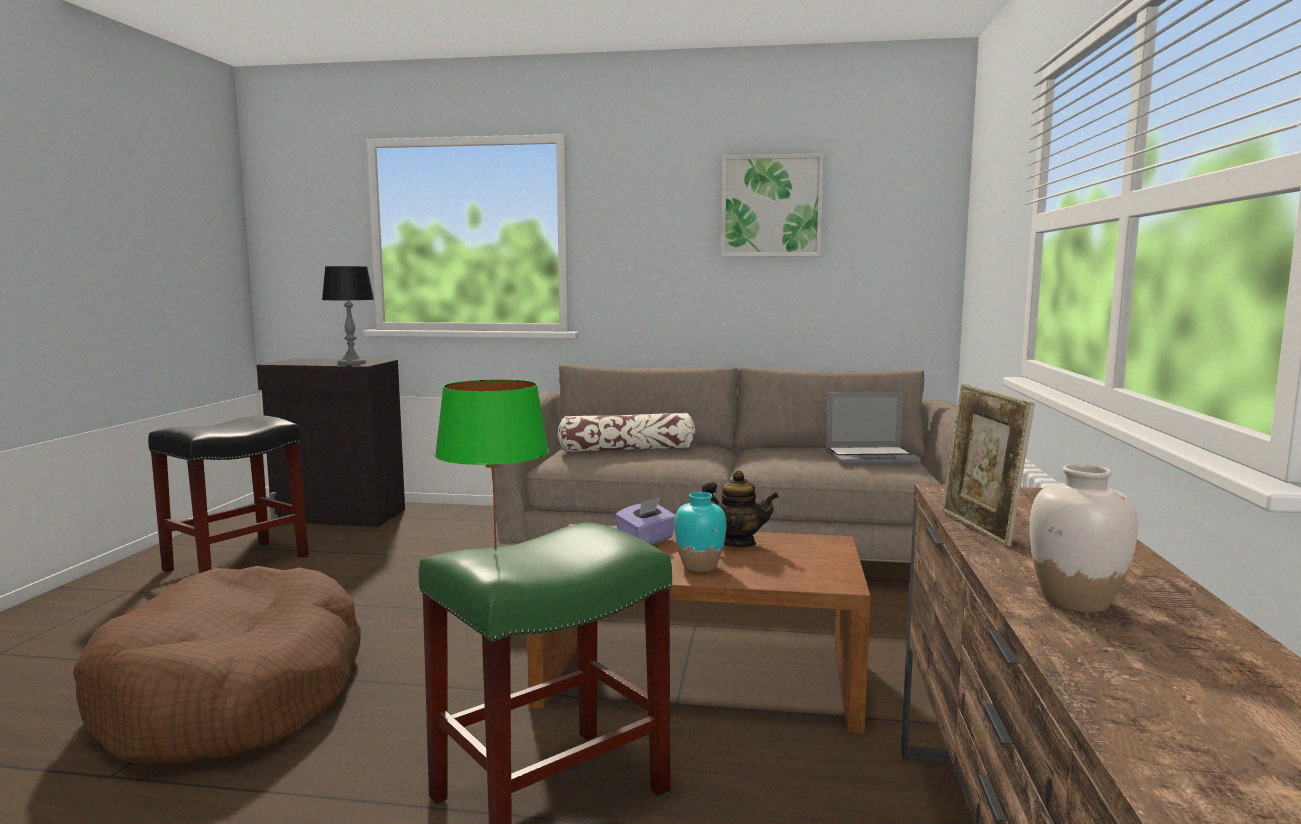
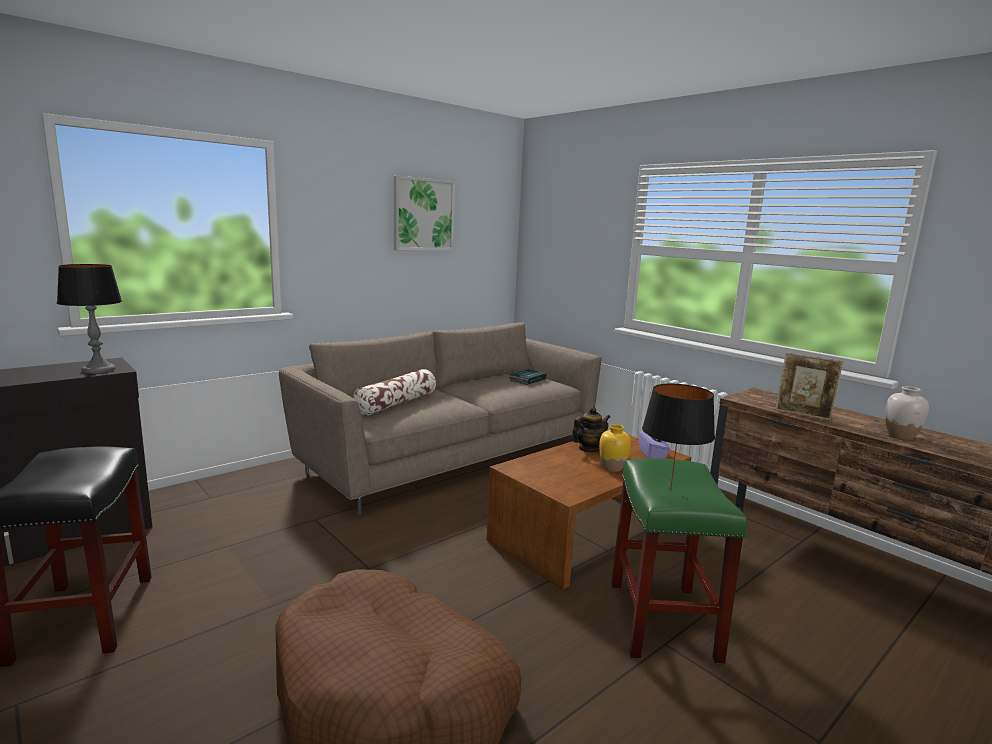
camera: 50 degrees left, 5 degrees up
(496, 550) = (671, 490): green table lamp -> black table lamp
(647, 540) = (554, 462): purple tissue box -> purple tissue box (652, 455)
(700, 566) = (612, 468): turquoise vase -> yellow vase
(871, 458) = (527, 379): laptop -> book

